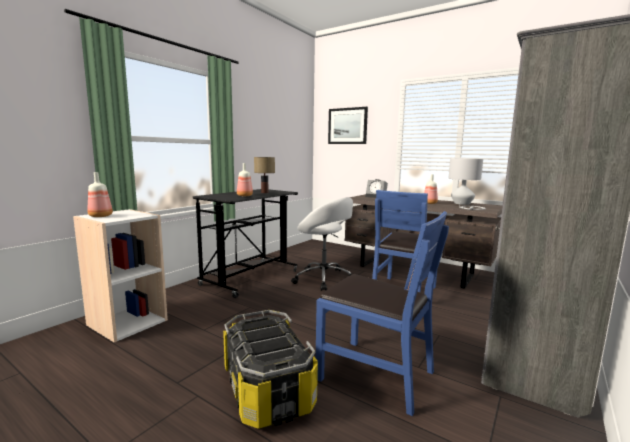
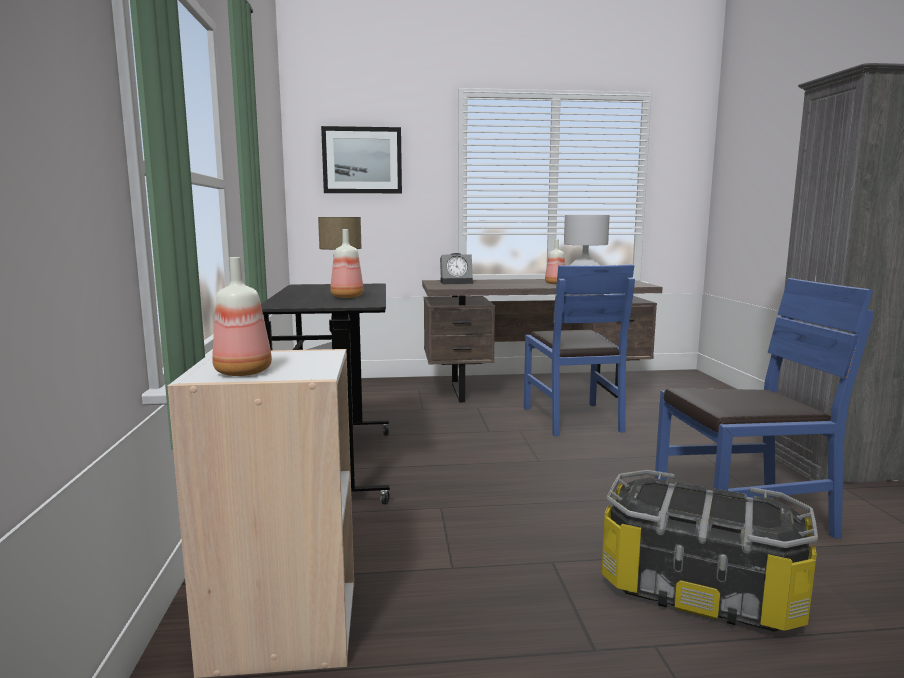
camera: 40 degrees left, 0 degrees up
(324, 279) = (452, 433): white office chair -> none

